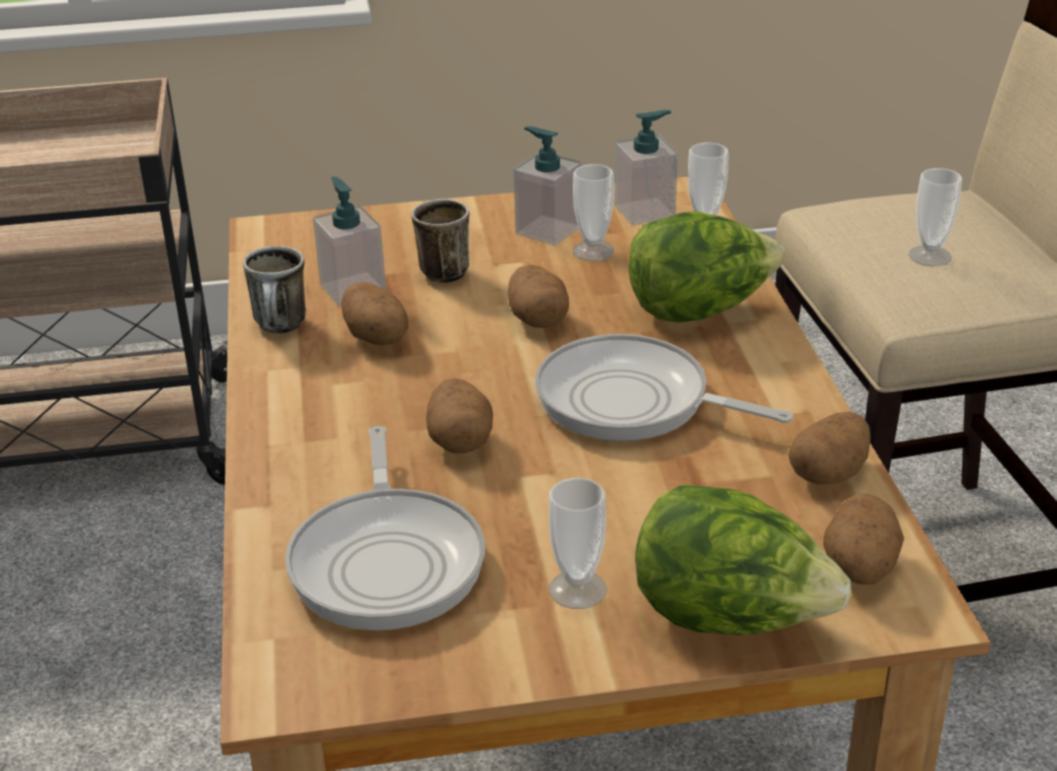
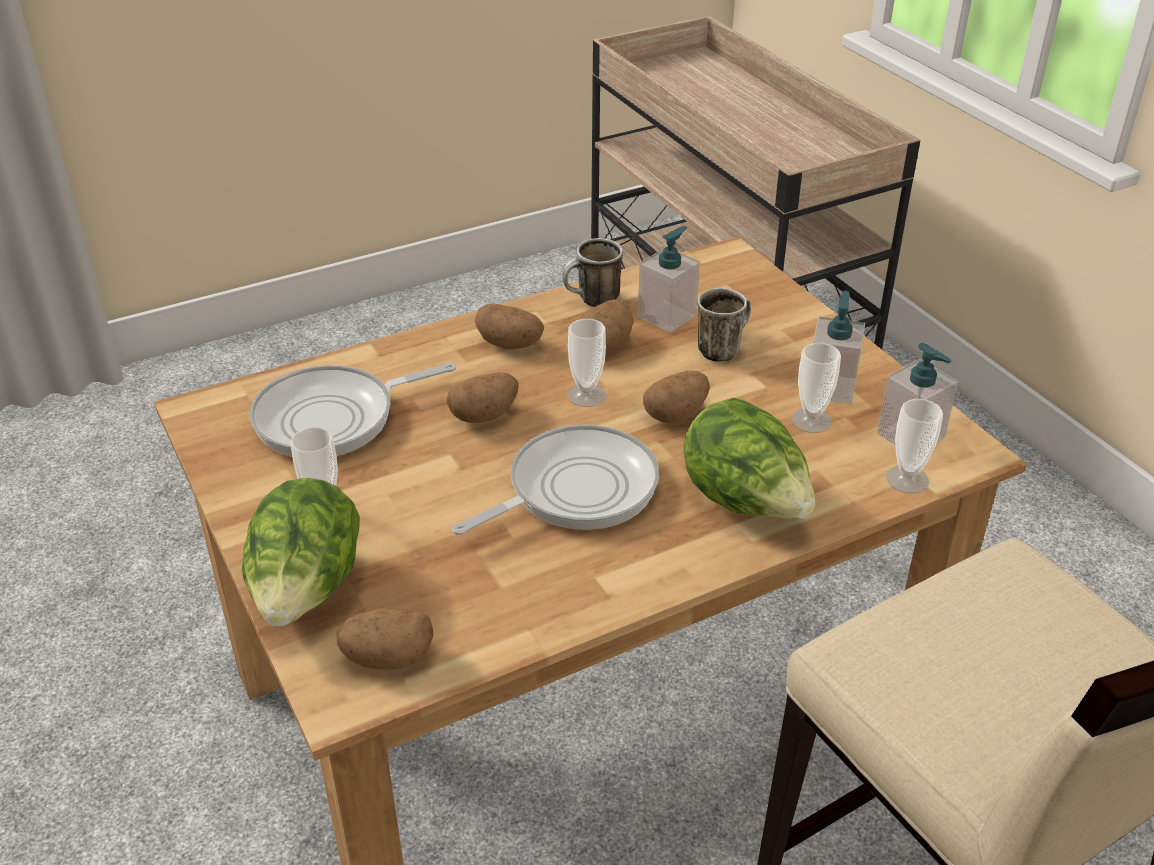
camera: 70 degrees right, 5 degrees up
(632, 402) = (574, 490): frying pan -> frying pan turned 45 degrees clockwise
(829, 473) = (517, 622): potato -> potato (510, 344)
(930, 256) = (969, 653): cup -> cup (586, 395)

